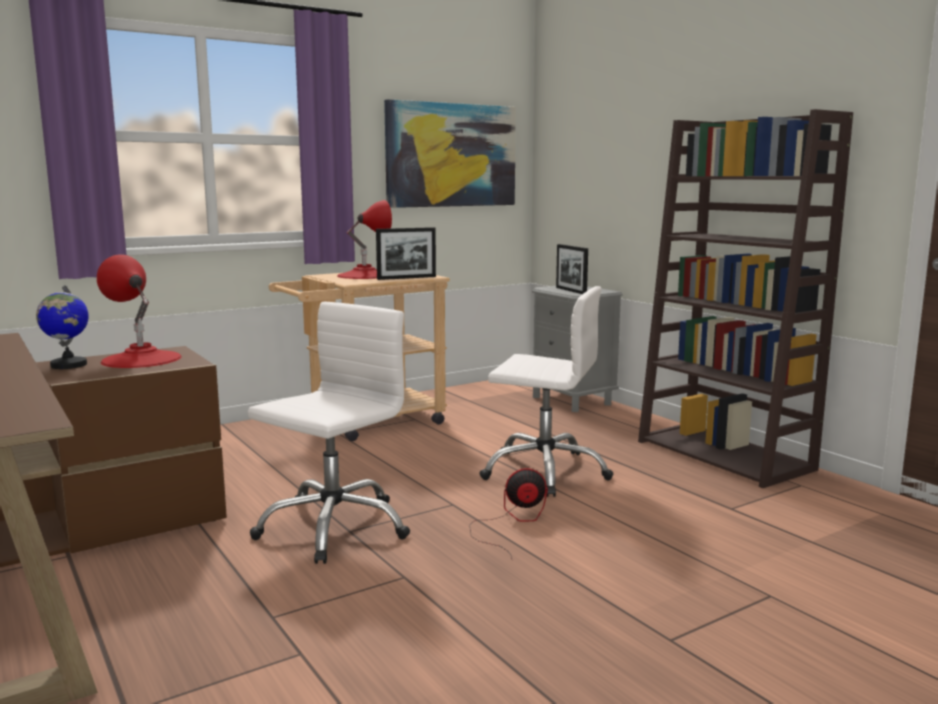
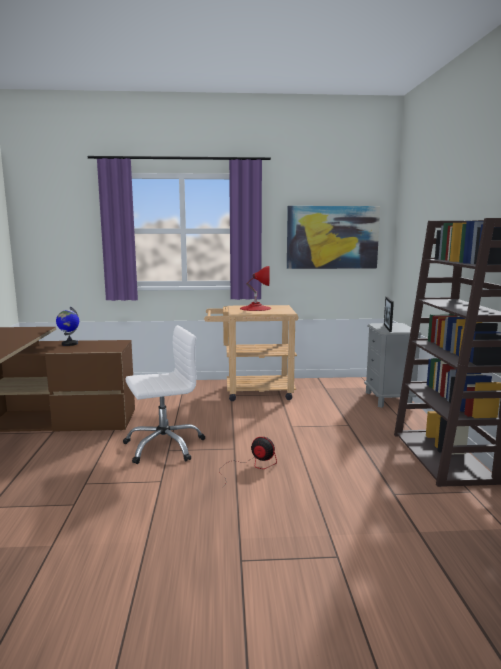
camera: 30 degrees right, 0 degrees up
(141, 359) = (100, 345): red table lamp -> none
(406, 278) = (272, 312): picture frame -> none
(545, 471) = (309, 441): white office chair -> none

